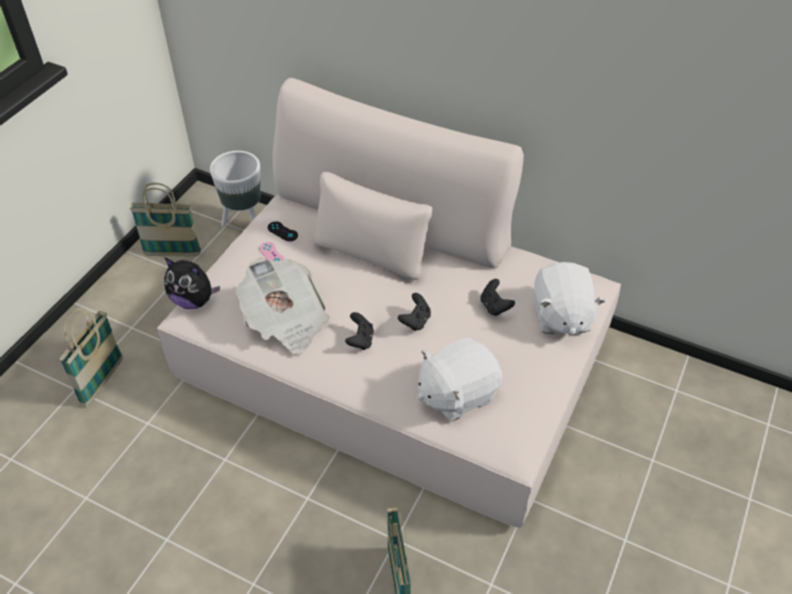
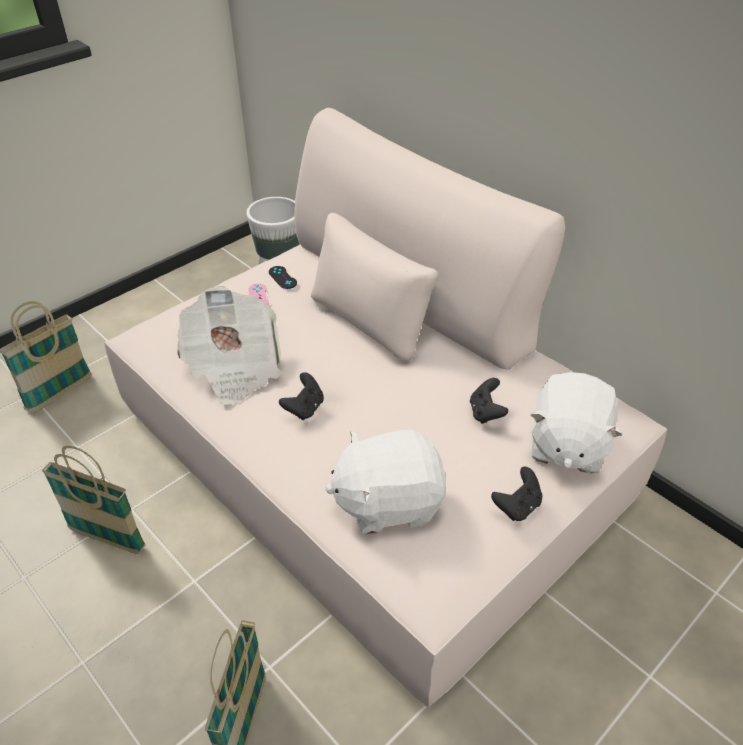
camera: 20 degrees right, 5 degrees down
(172, 253) = (195, 291): basket -> basket (107, 538)
(194, 300) = (153, 323): plush toy -> none
(415, 321) = (379, 404): black game controller -> black game controller (517, 506)

